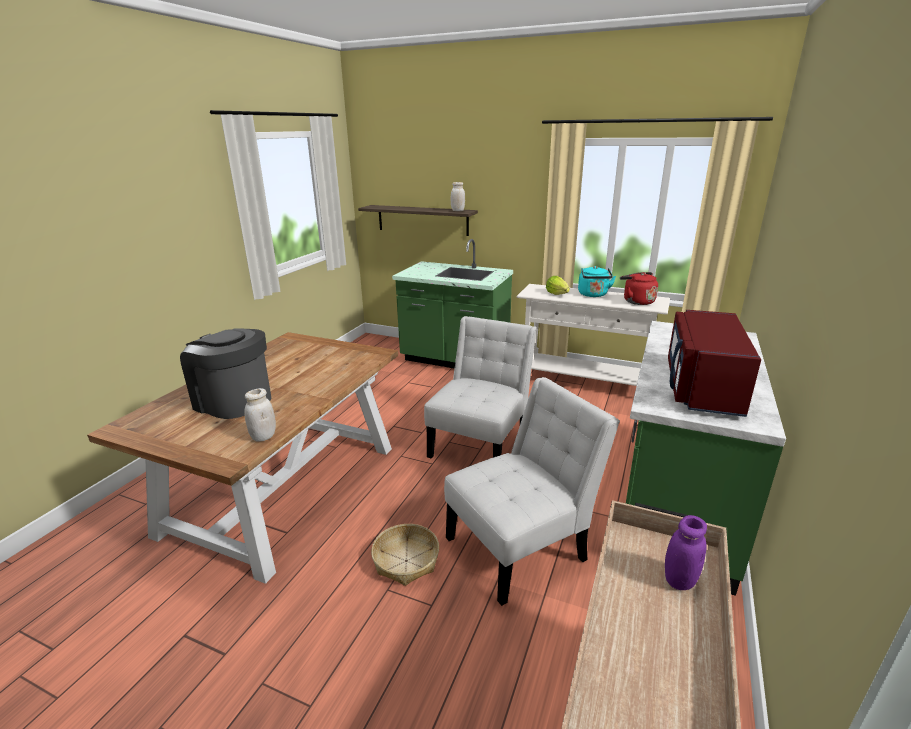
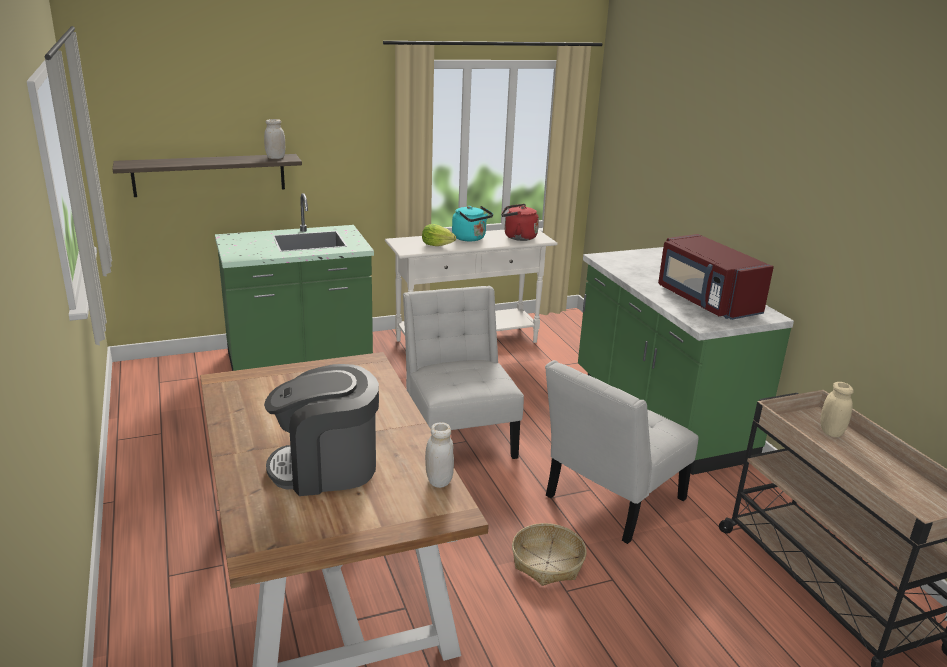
camera: 45 degrees left, 0 degrees up
(522, 546) = (610, 501): white chair -> white chair turned 150 degrees counterclockwise
(679, 580) = (831, 432): purple jar -> beige jar

